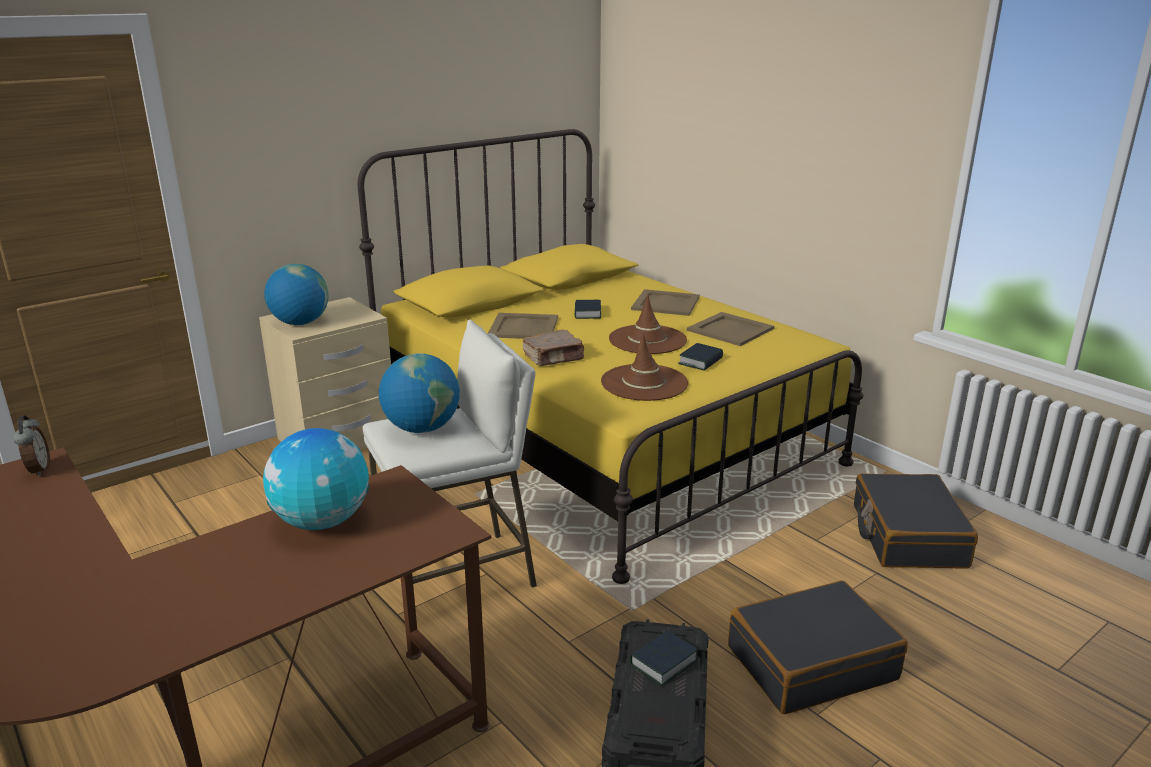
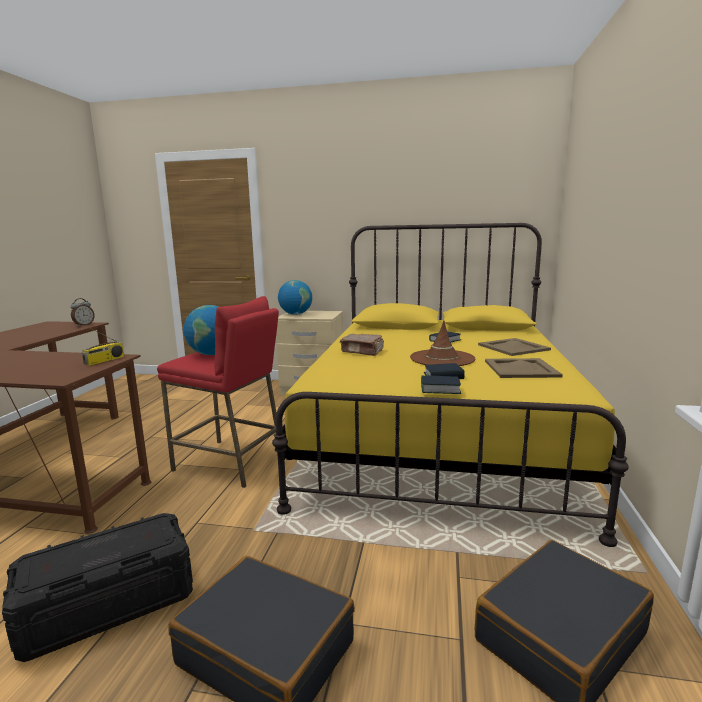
camera: 50 degrees right, 10 degrees down
(322, 521) = (60, 360): globe -> none
(396, 492) = (104, 361): none -> radio
(458, 575) = (230, 463): white stool -> red stool
(523, 327) = (389, 338): beige tray -> none
(644, 383) = (373, 374): brown hat -> none
(663, 662) = (123, 543): book -> book (440, 389)

